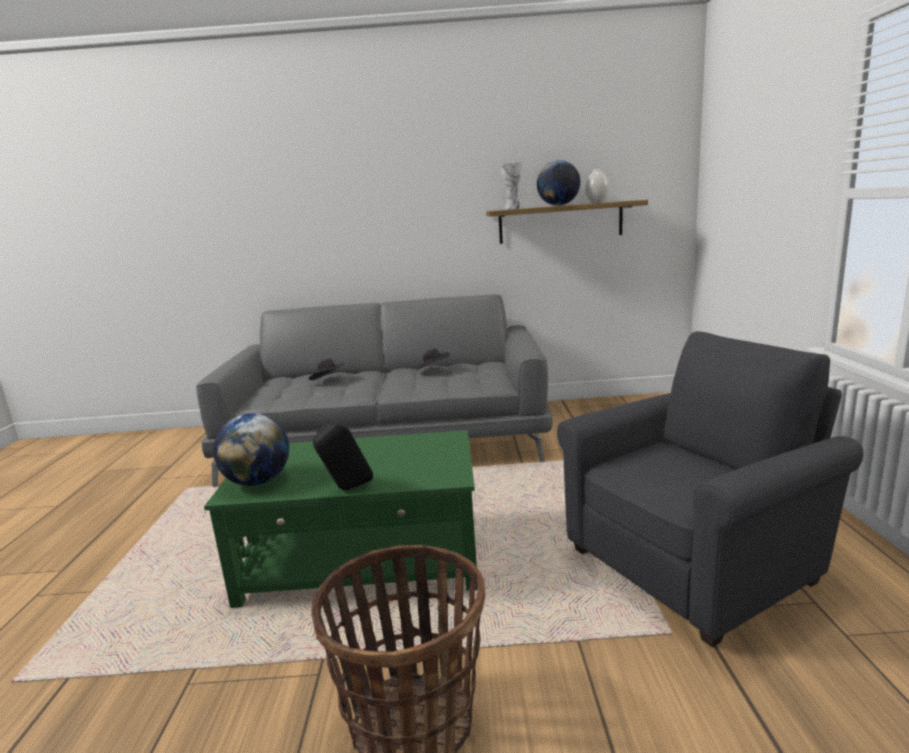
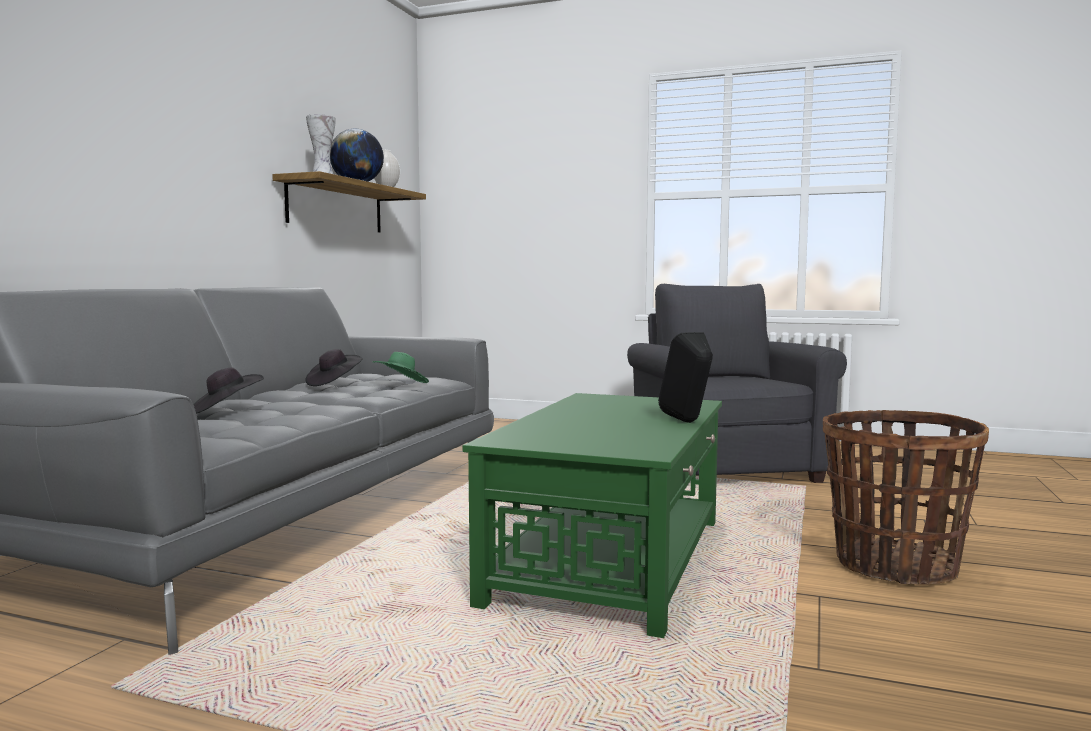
camera: 70 degrees left, 10 degrees down
(258, 481) = (619, 443): globe -> none
(453, 382) = (401, 384): none -> green hat

